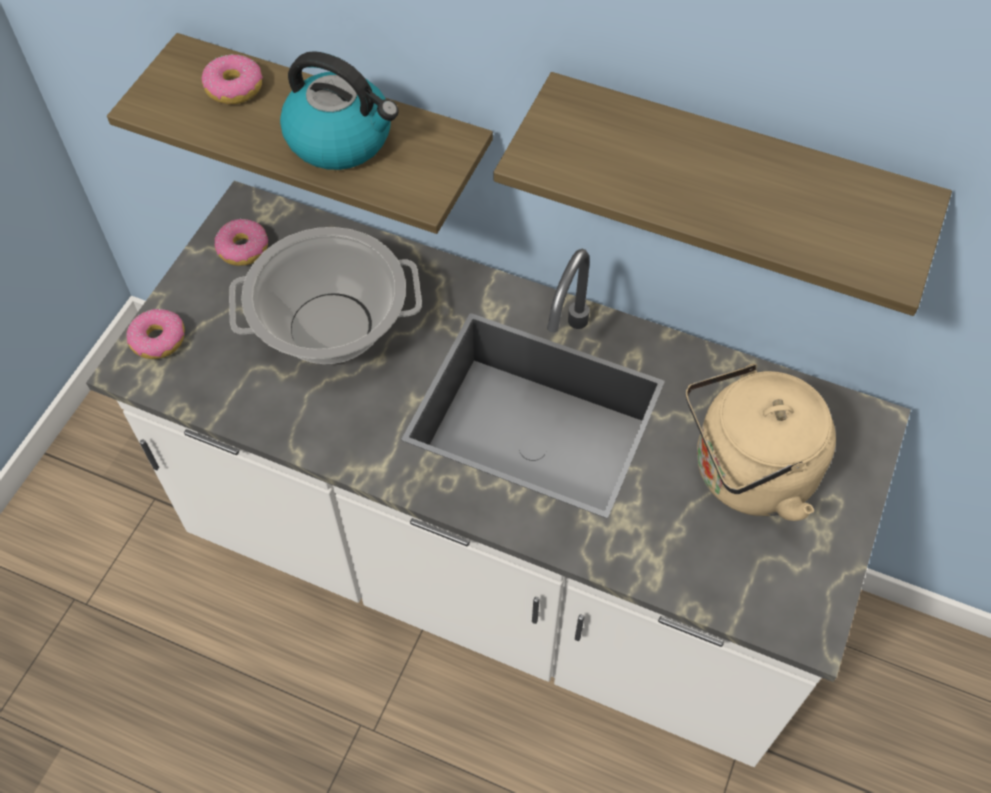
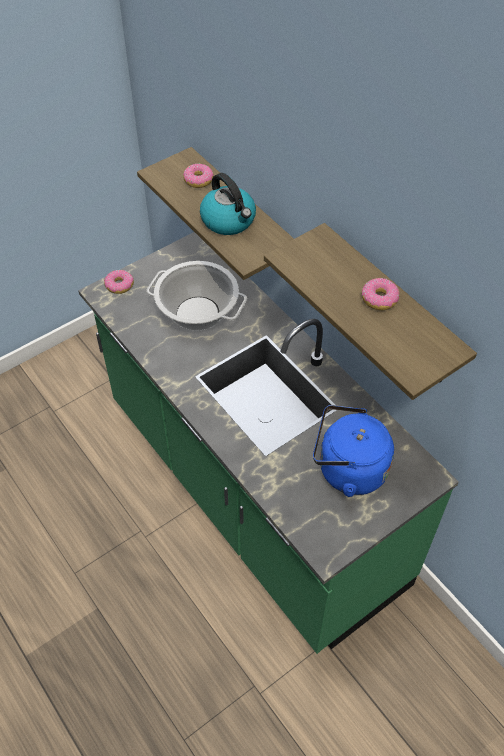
camera: 30 degrees right, 5 degrees down
(243, 249) = (182, 261): donut -> donut (379, 299)
(495, 571) = (251, 493): white counter -> green counter
(746, 474) = (347, 470): beige kettle -> blue kettle

